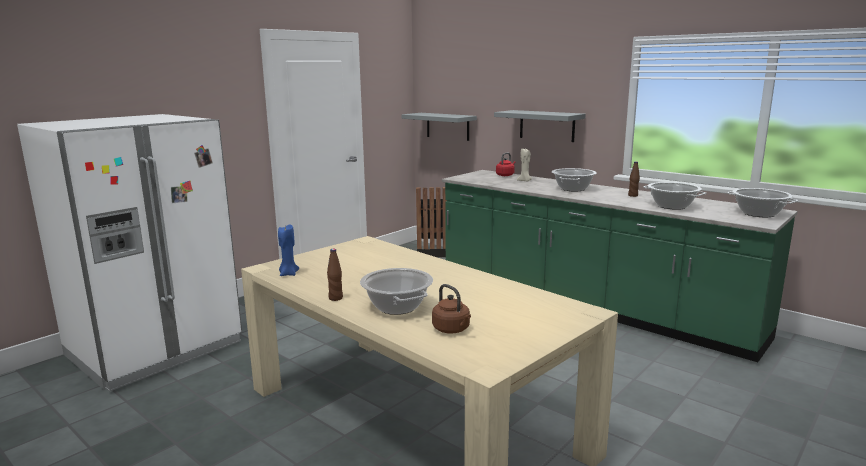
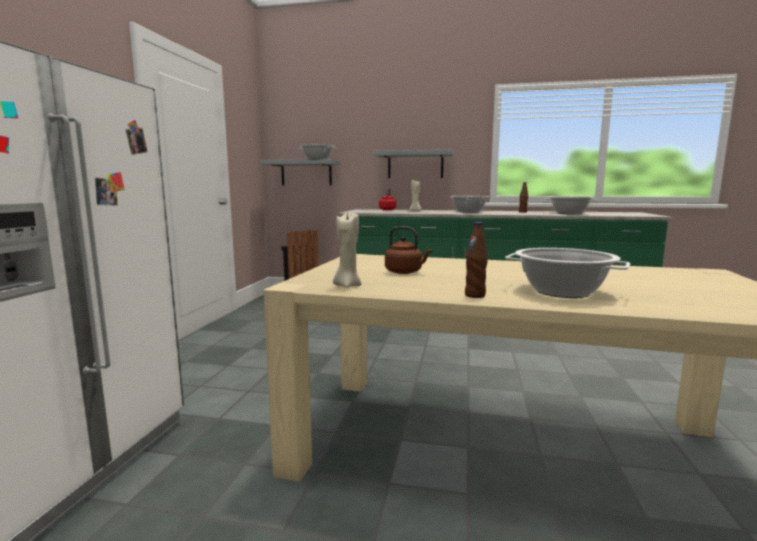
camera: 30 degrees left, 5 degrees down
(288, 274) = (347, 285): blue candle -> beige candle
(452, 329) = (676, 298): brown kettle -> brown kettle (405, 272)
(759, 214) = (631, 213): cooking pot -> cooking pot (317, 160)

